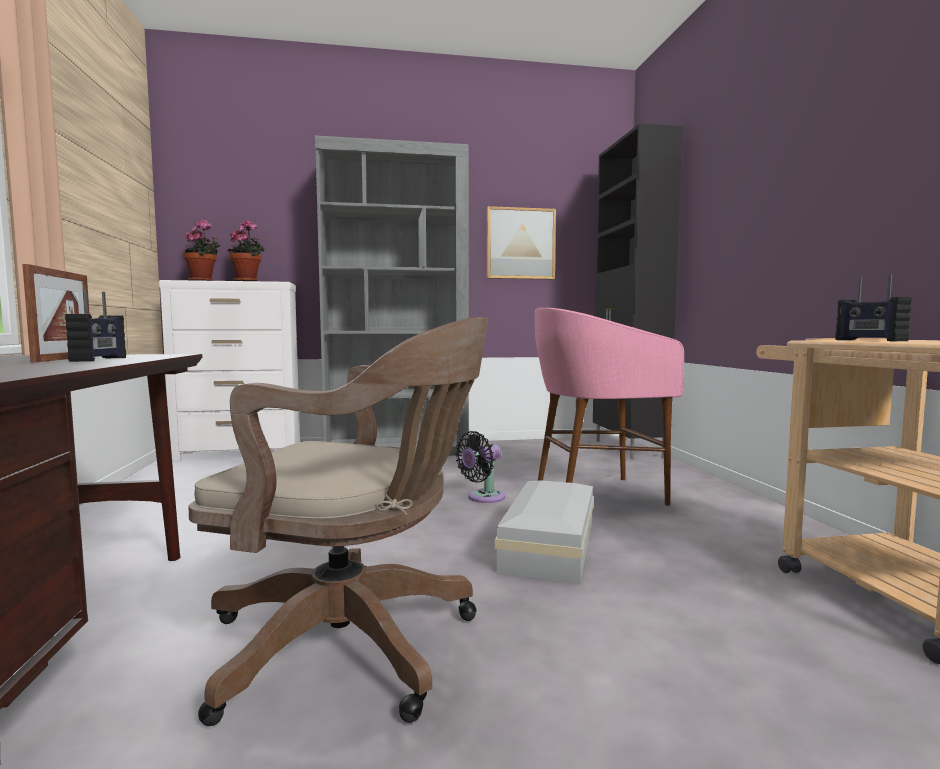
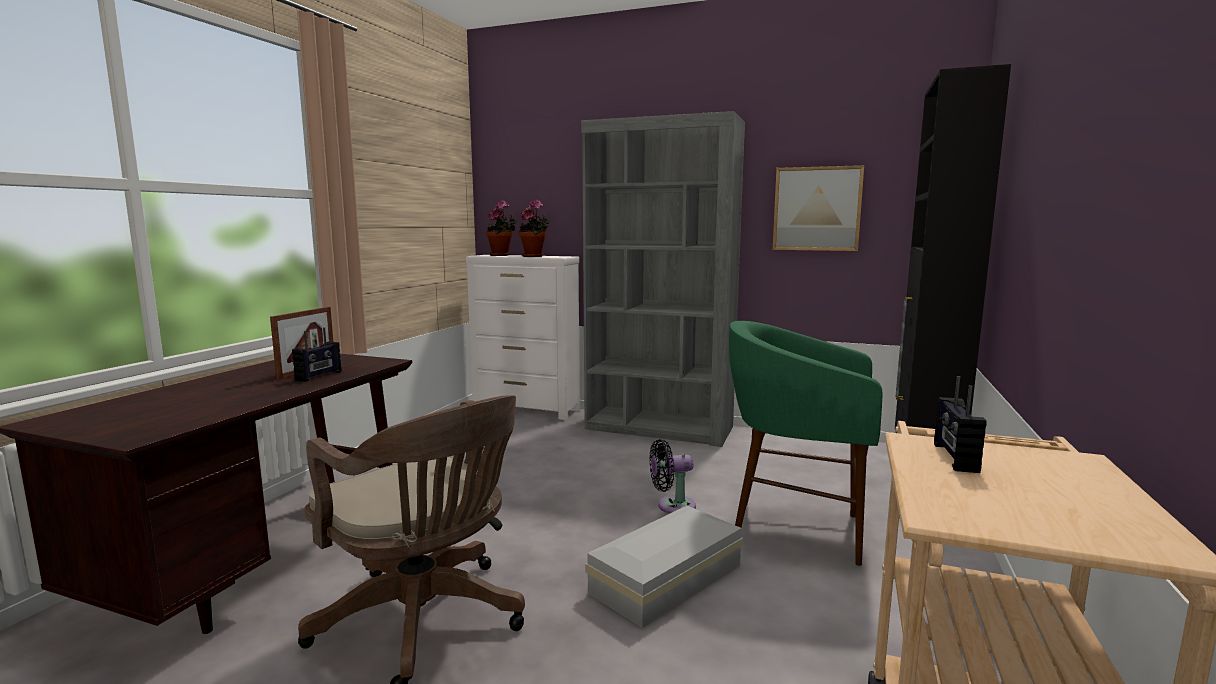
camera: 30 degrees right, 5 degrees up
(597, 494) = (795, 529): pink stool -> green stool

